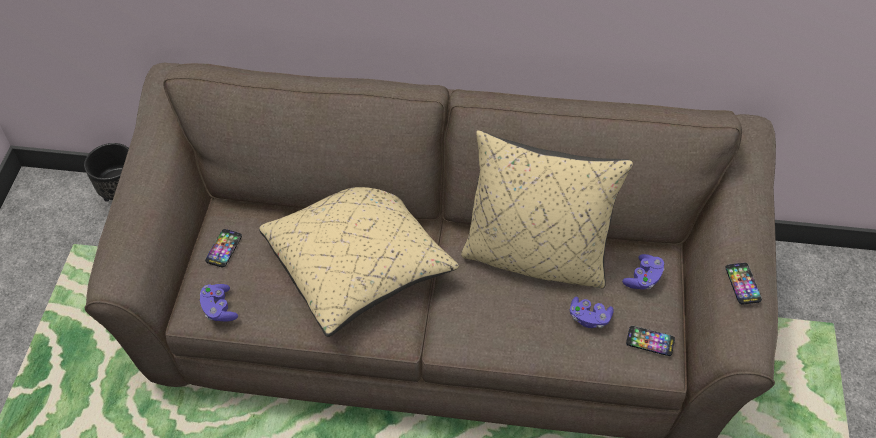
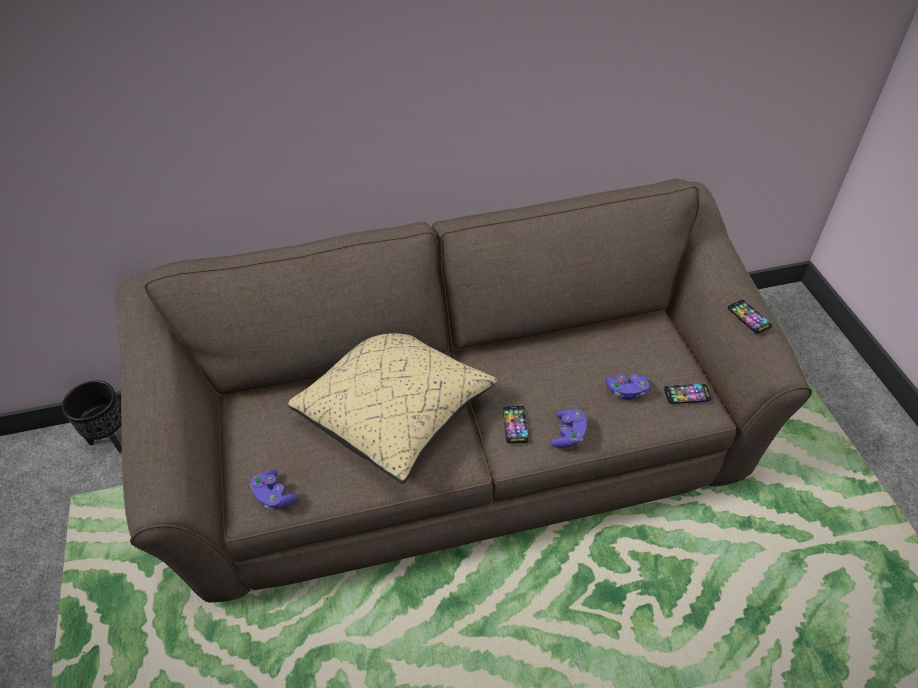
camera: 20 degrees left, 5 degrees down
(224, 248) = (254, 438): phone -> phone (515, 425)
(536, 256) = (552, 354): beige pillow -> none
(643, 278) = (652, 344): purple game controller -> purple game controller (568, 435)

